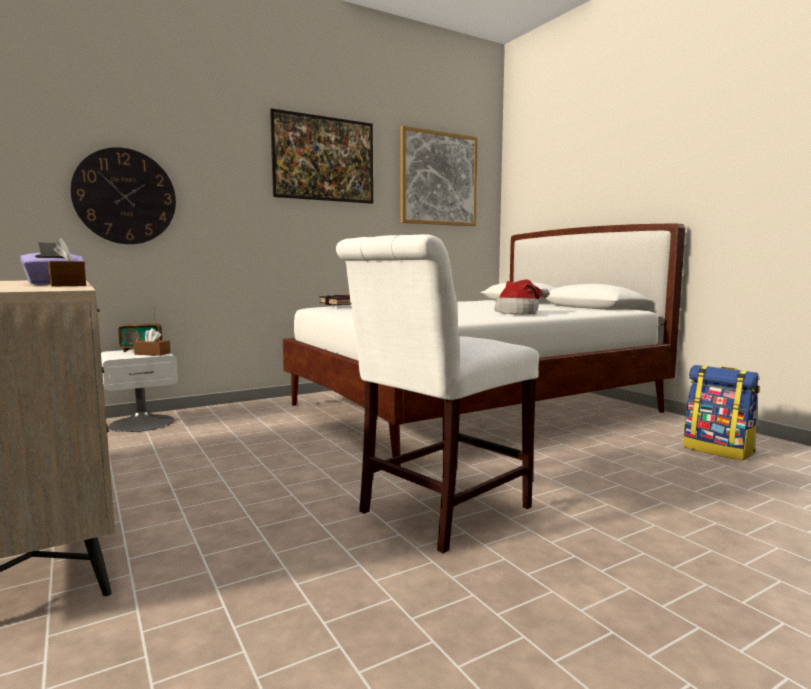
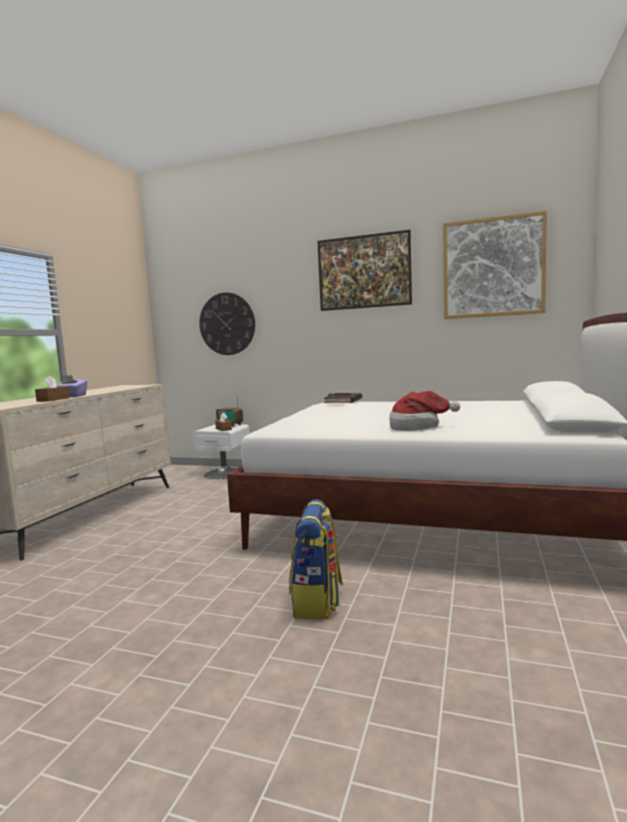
camera: 50 degrees right, 0 degrees up
(437, 512) = (185, 586): white chair -> none
(718, 450) = (563, 661): backpack -> backpack (317, 602)

